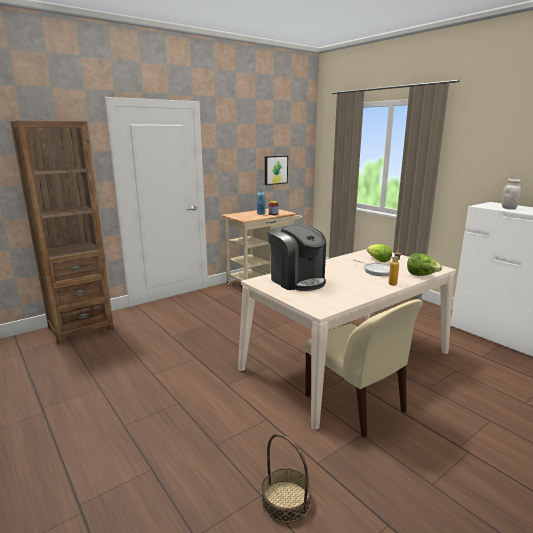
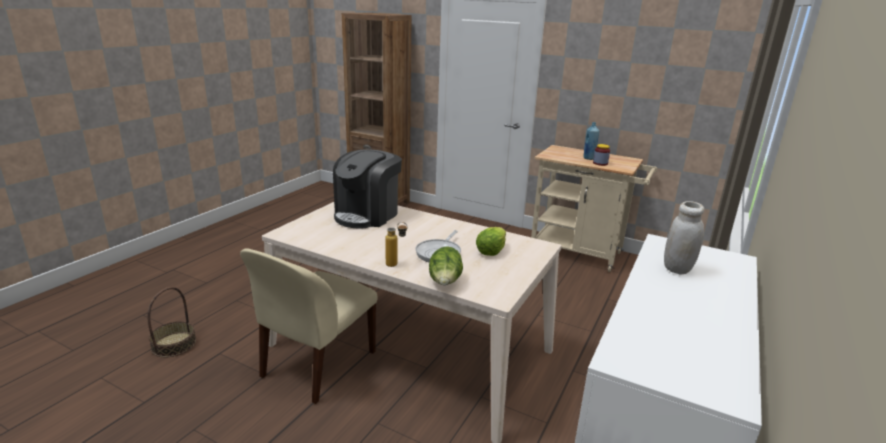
camera: 65 degrees right, 5 degrees up
(275, 170) = (662, 102): picture -> none

